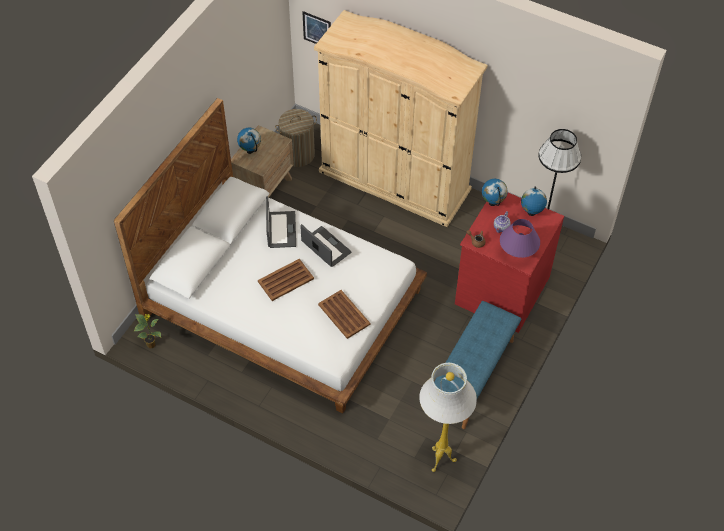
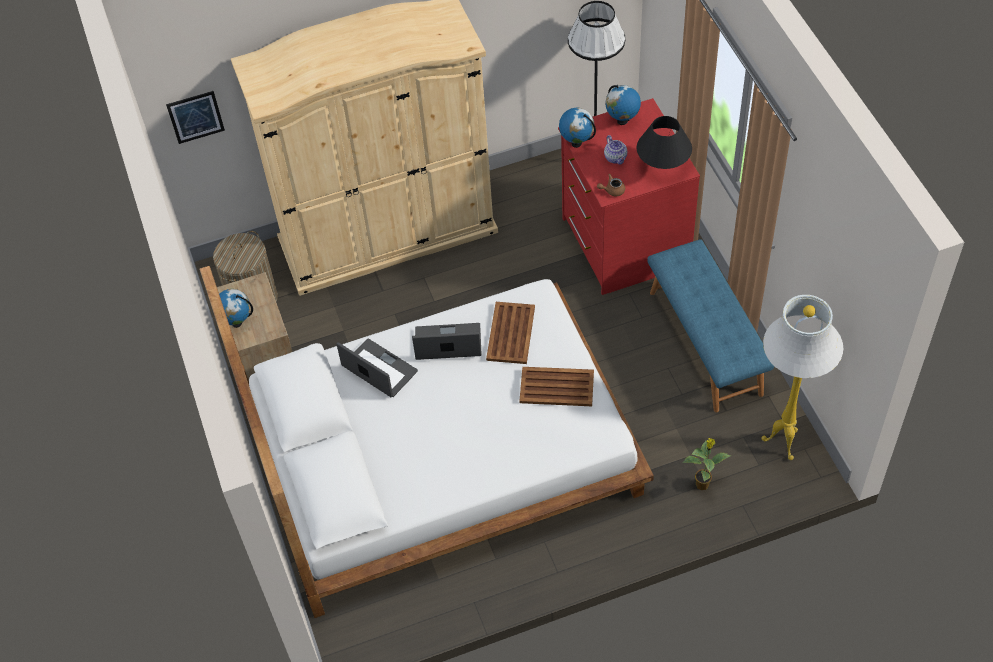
camera: 45 degrees left, 0 degrees up
(151, 344) = (365, 630): potted plant -> potted plant (702, 484)
(286, 280) = (455, 411): brown tray -> brown tray (511, 332)
(517, 254) = (662, 168): purple table lamp -> black table lamp

